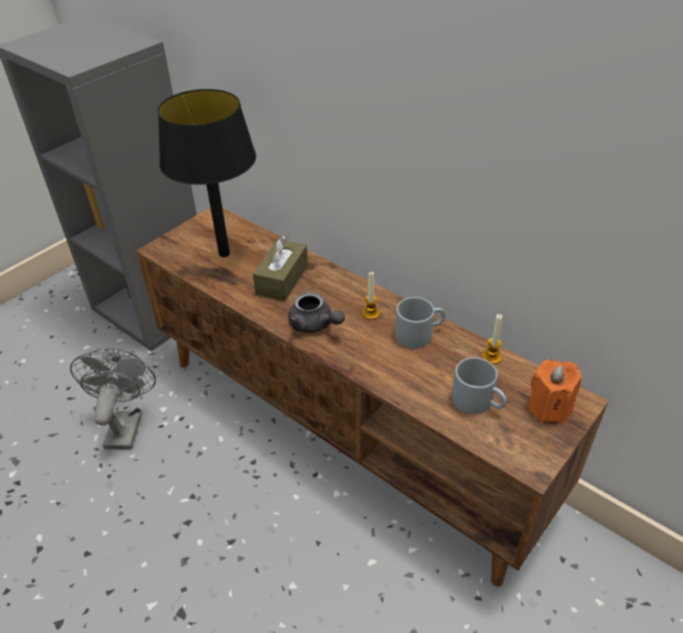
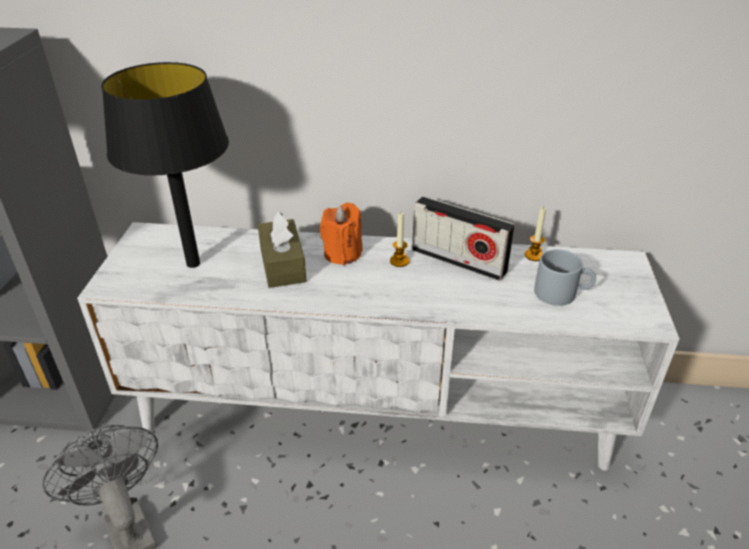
camera: 35 degrees left, 5 degrees down
(314, 325) = (358, 291): grey teapot -> none
(347, 430) = (376, 408): brown tv stand -> white tv stand
(419, 333) = (458, 260): grey mug -> radio
(549, 408) = (615, 275): orange candle -> orange candle (342, 254)

